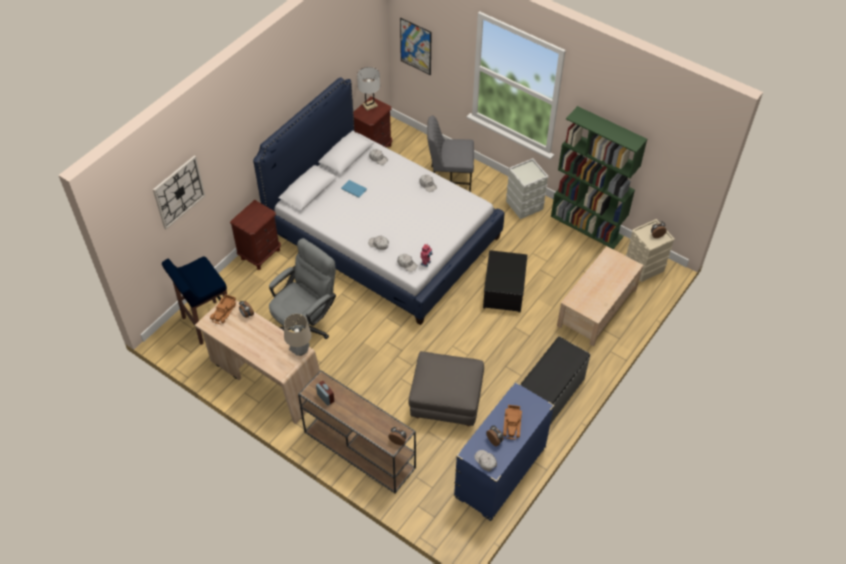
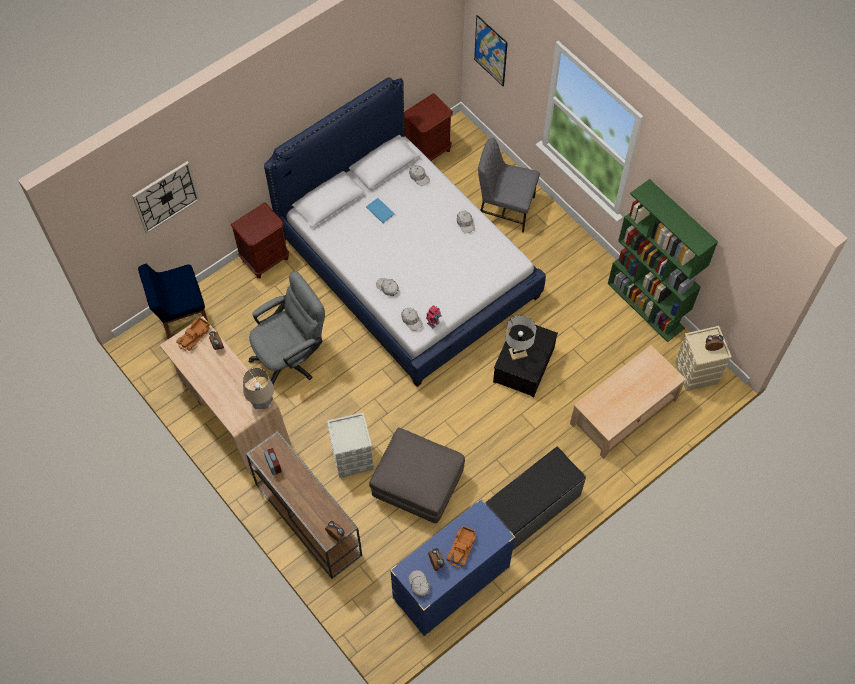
camera: 15 degrees right, 10 degrees up
(370, 105) = (428, 105): white table lamp -> white table lamp (518, 353)
(524, 205) = (580, 262): grey storage box -> grey storage box (352, 457)

